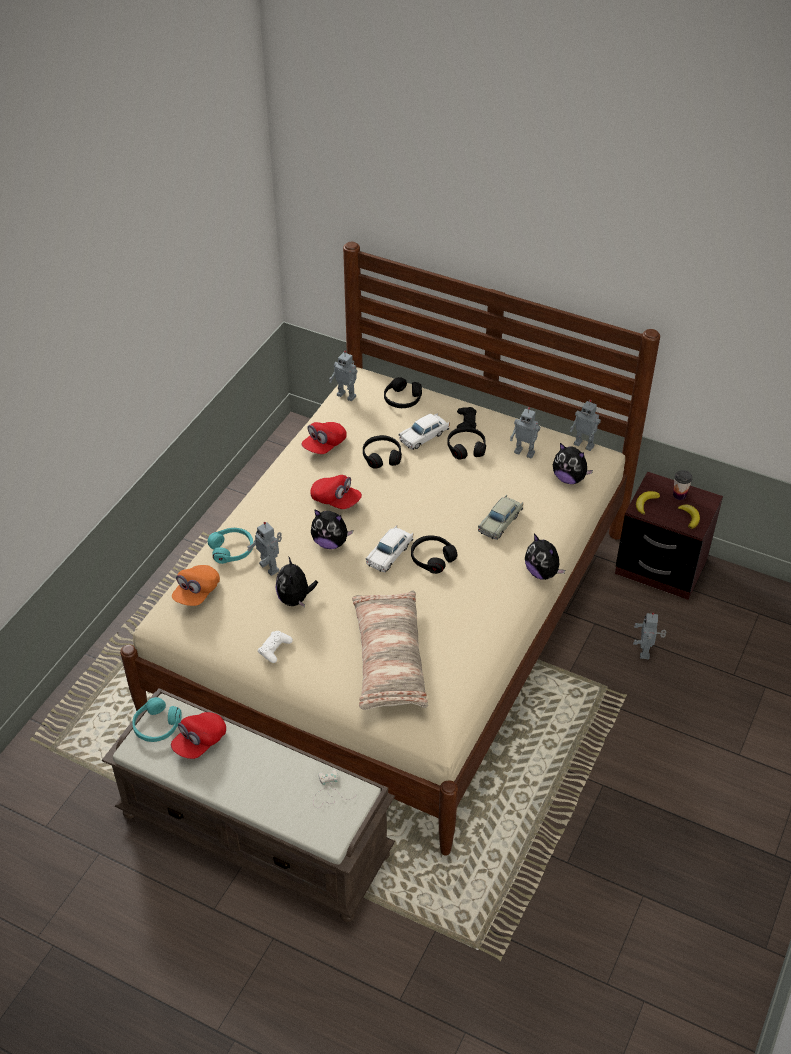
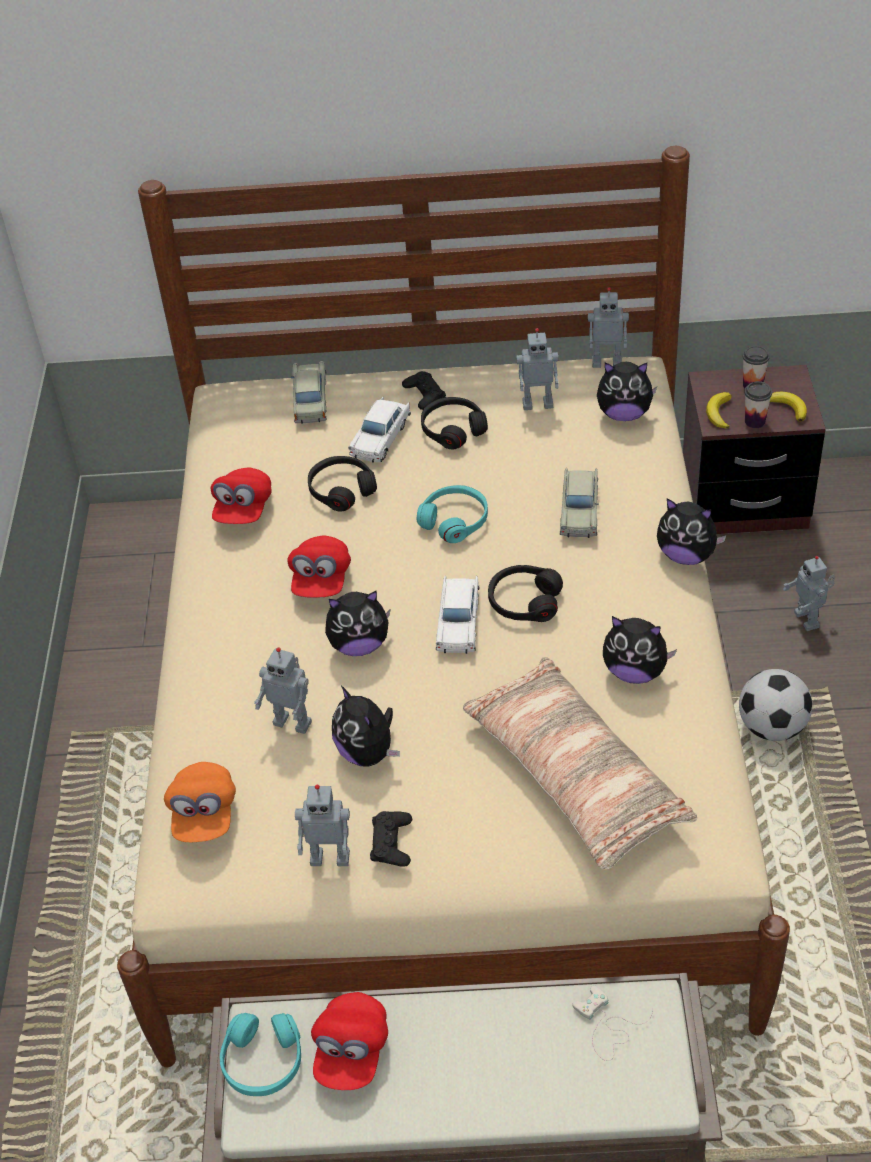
camera: 25 degrees left, 0 degrees up
(232, 550) = (213, 722): turquoise headphones -> turquoise headphones (454, 520)
(275, 648) = (391, 842): white game controller -> black game controller
(336, 500) = (321, 580): red cap -> red cap turned 90 degrees clockwise
(347, 395) = (224, 426): toy robot -> toy robot (330, 856)
(402, 399) = (310, 400): black headphones -> beige toy car
(462, 621) = (635, 671): none -> plush toy
(577, 701) = (772, 727): none -> football
(663, 517) = (755, 421): none -> cup

